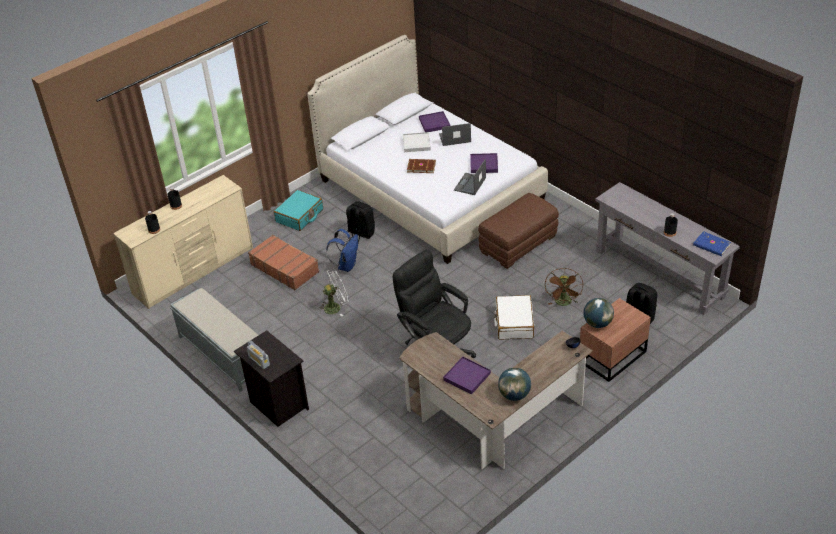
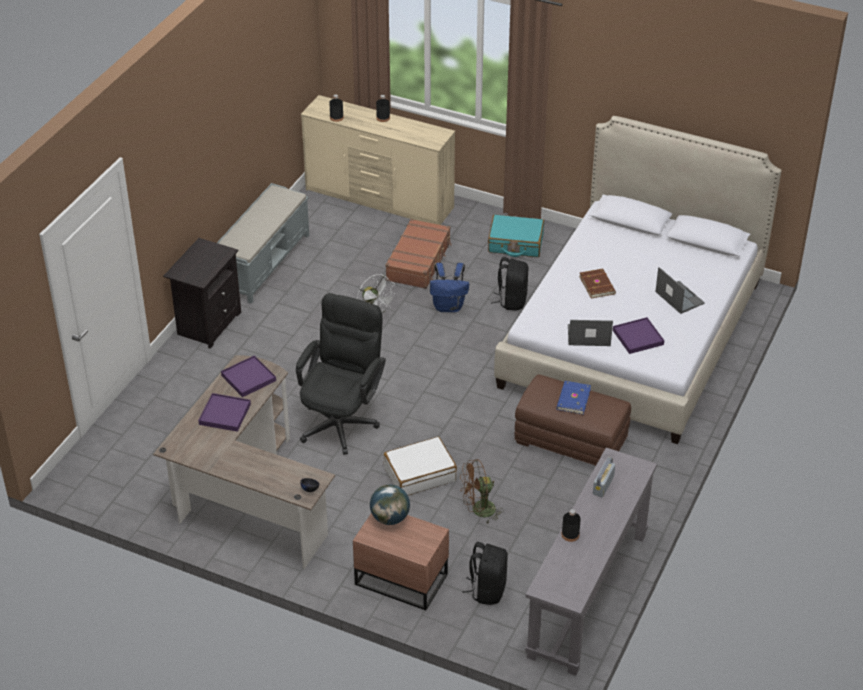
camera: 65 degrees right, 0 degrees up
(259, 361) = (190, 259): radio -> radio (603, 485)
(416, 143) = (645, 268): white tray -> none
(434, 123) = (699, 272): purple tray -> purple tray (248, 378)
(514, 395) = (210, 459): globe -> none
(711, 245) = (564, 583): blue book -> blue book (572, 399)

